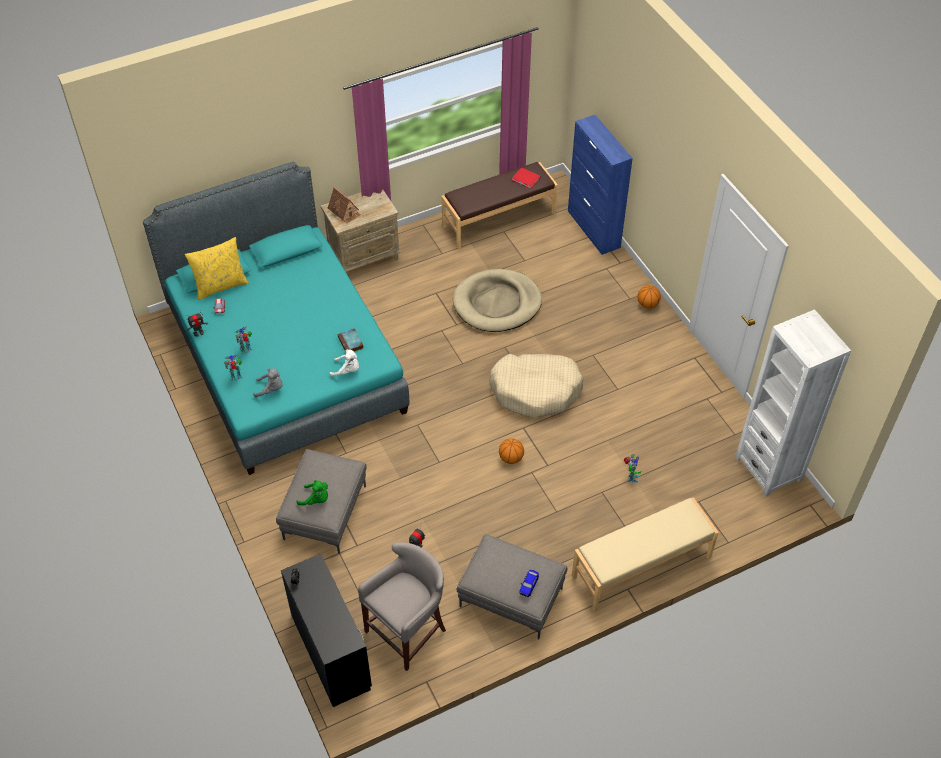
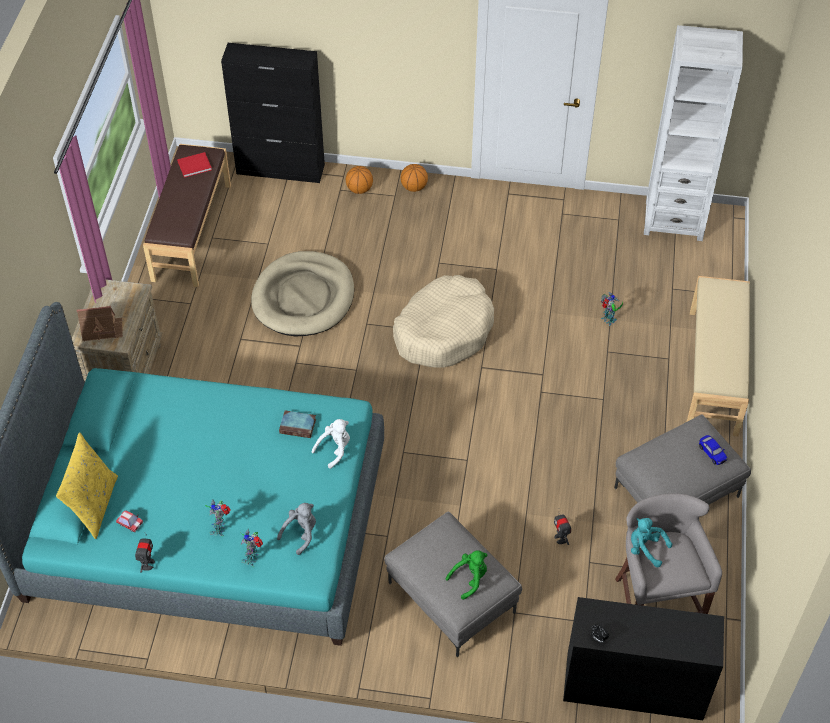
camera: 55 degrees left, 0 degrees up
(398, 578) = (645, 548): none -> turquoise plush toy
(511, 458) = (511, 398): basketball -> basketball (359, 189)
(593, 229) = (281, 169): blue cabinet -> black cabinet

